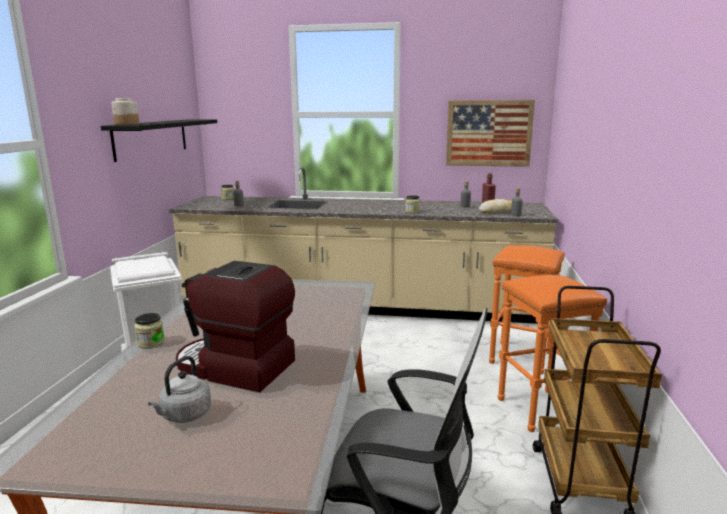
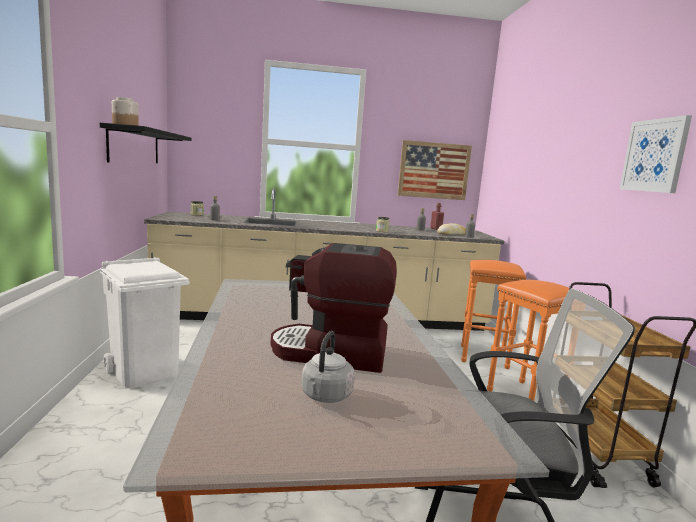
camera: 15 degrees left, 5 degrees down
(151, 343) = (220, 333): jar -> none
(655, 133) = (654, 155): none -> picture

